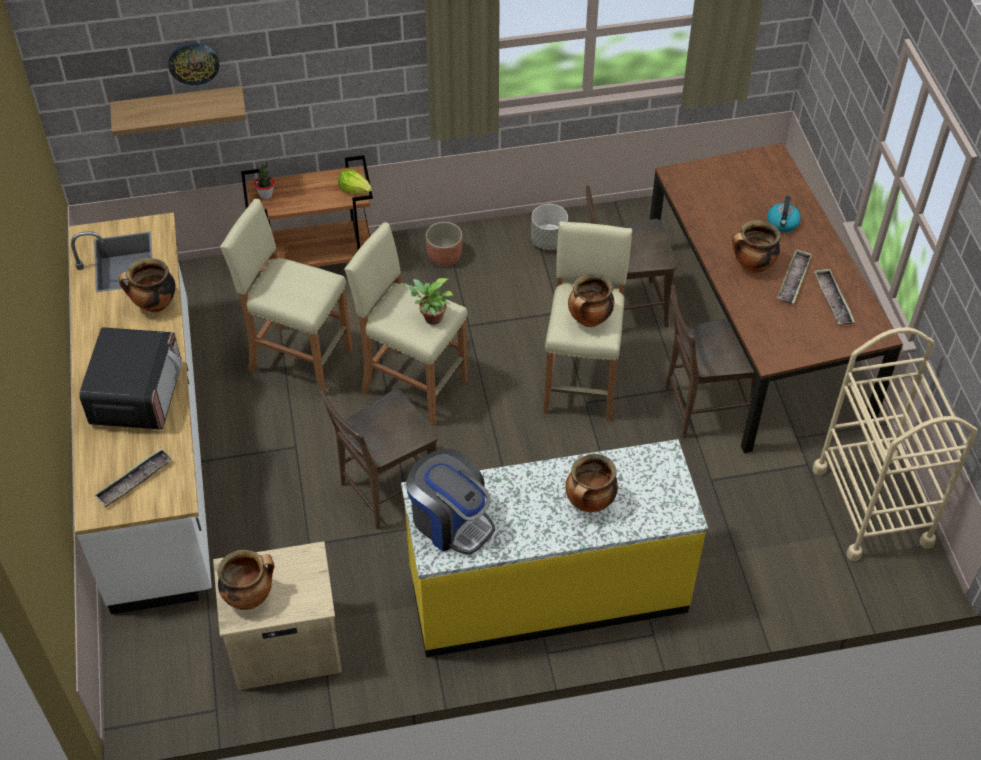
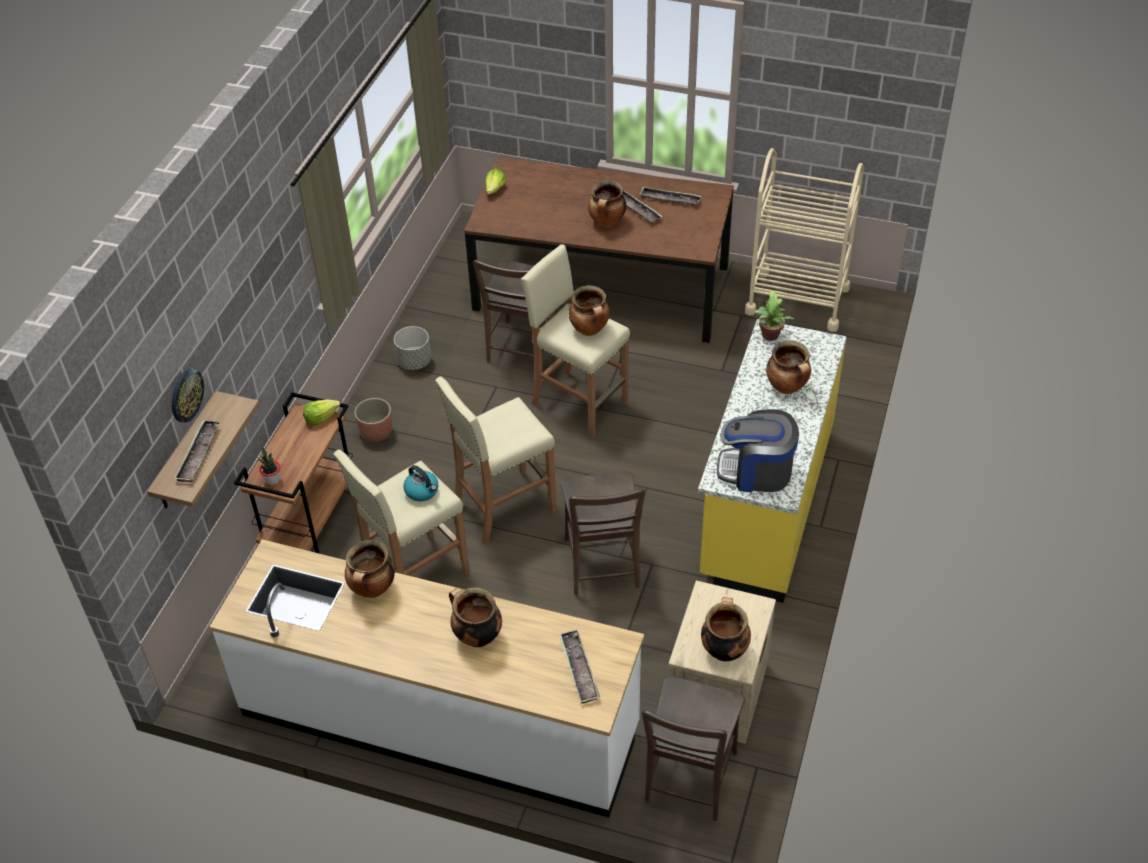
camera: 60 degrees left, 5 degrees down
(137, 394) = (476, 636): microwave -> cooking pot
(164, 110) = (198, 454): none -> tray
(431, 319) = (517, 420): potted plant -> potted plant (770, 337)
(451, 521) = (756, 471): coffee machine -> coffee machine turned 150 degrees counterclockwise
(702, 407) = (652, 346): brown chair -> brown chair (689, 782)
(733, 162) = (495, 189): none -> lettuce
(782, 223) = (577, 191): kettle -> kettle (422, 491)

